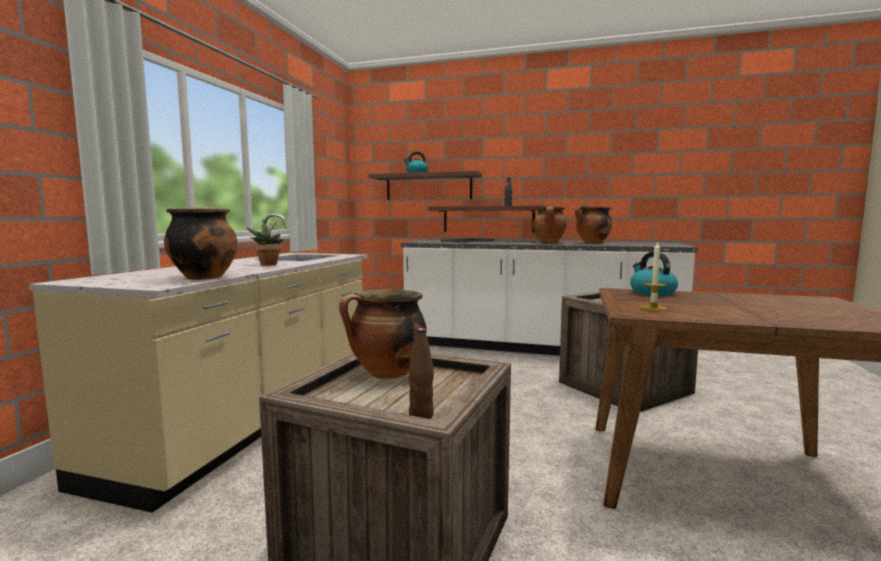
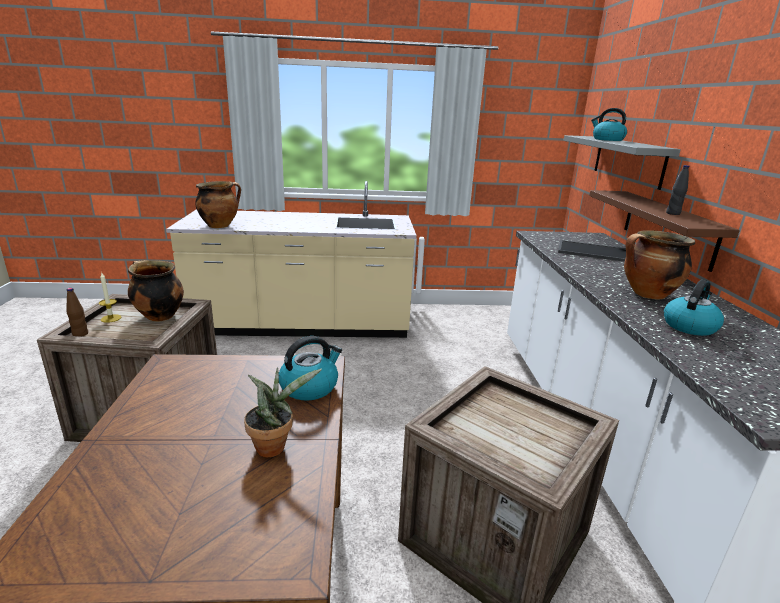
camera: 70 degrees right, 15 degrees up
(268, 264) = (301, 225): potted plant -> potted plant (274, 445)
(428, 187) = (628, 160): brown shelf -> grey shelf
(592, 243) = (689, 326): cooking pot -> kettle
(653, 308) = (197, 377): candle -> candle (111, 318)

